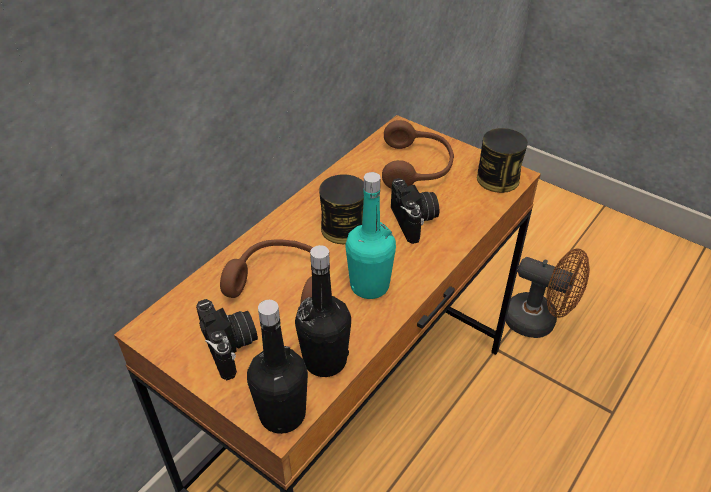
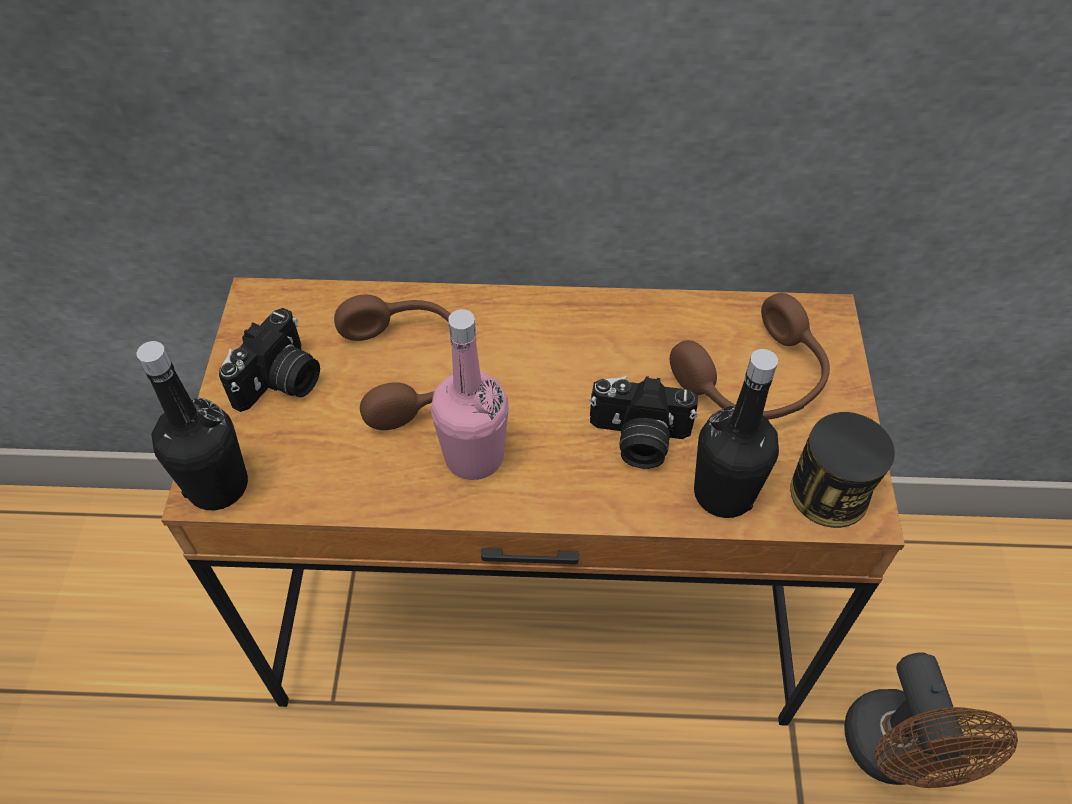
camera: 55 degrees right, 10 degrees up
(325, 360) = (320, 480): black bottle -> black bottle (723, 493)
(343, 228) = (555, 371): can -> none
(369, 285) = (474, 456): turquoise bottle -> pink bottle
(415, 221) = (638, 439): camera -> camera turned 60 degrees clockwise

